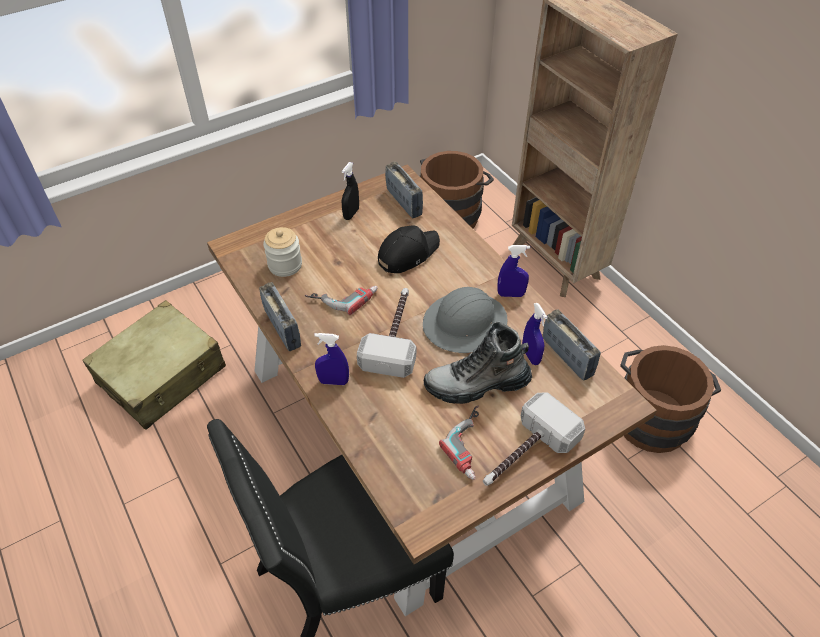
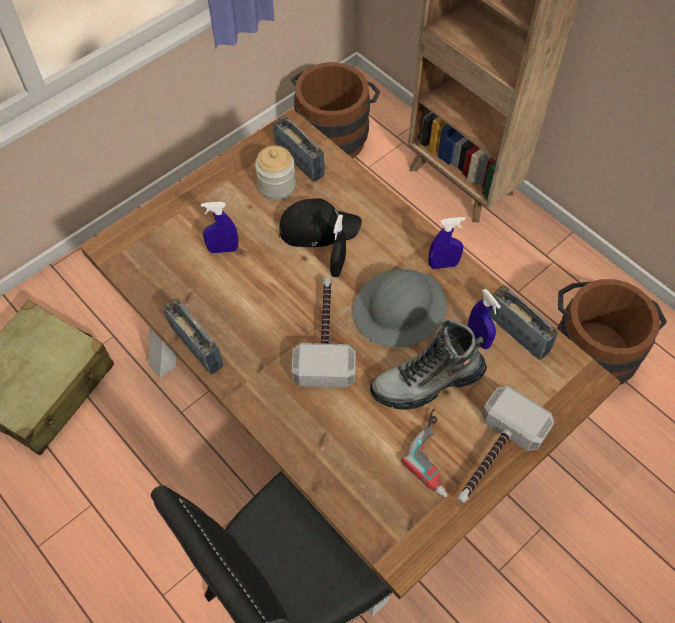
camera: 10 degrees left, 10 degrees up
(285, 265) = (180, 264): jar -> jar (276, 186)
(333, 381) = (269, 404): blue spray bottle -> blue spray bottle (223, 249)
(342, 295) = (255, 294): power drill -> none
(351, 214) = (242, 185): black spray bottle -> black spray bottle (338, 266)
(407, 253) = (318, 228): black cap -> black cap turned 45 degrees clockwise

